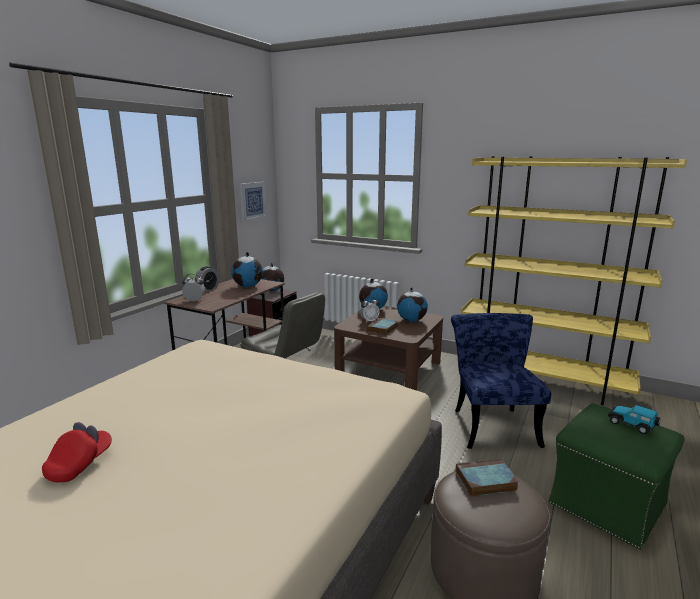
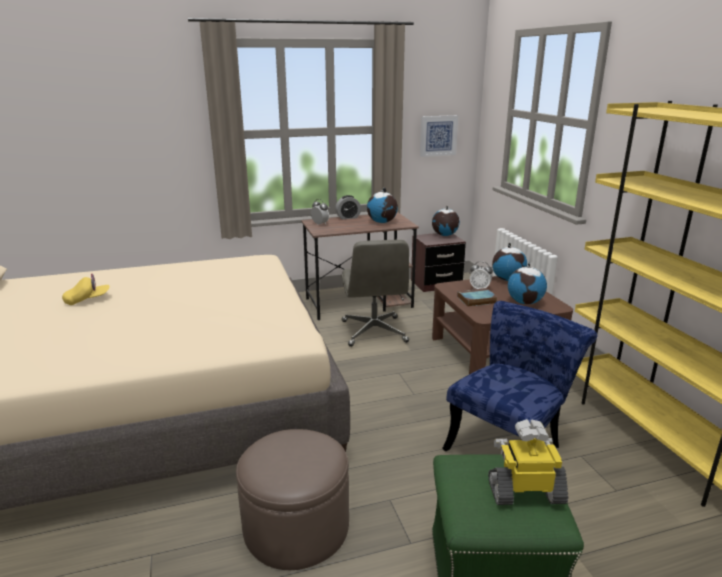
camera: 45 degrees right, 5 degrees up
(80, 464) = (88, 300): red cap -> yellow cap
(484, 481) = (307, 446): book -> none
(632, 424) = (525, 492): toy car -> toy robot

